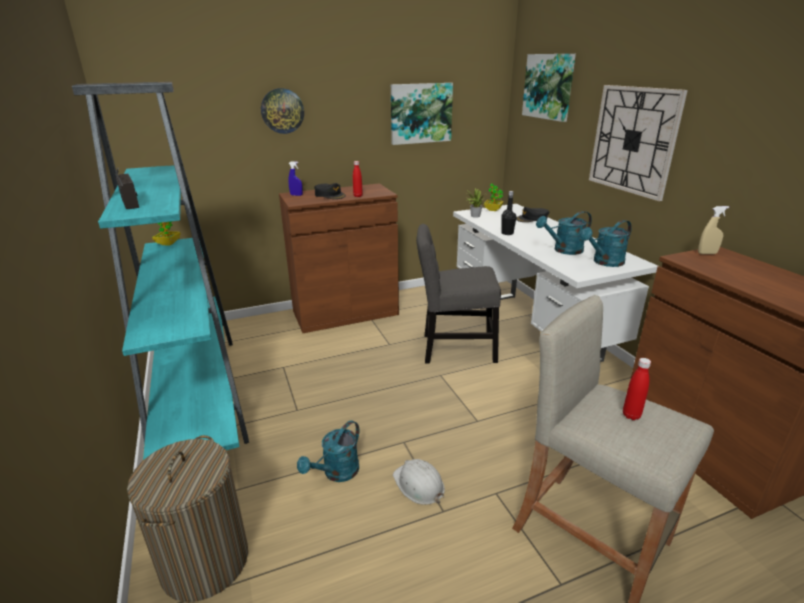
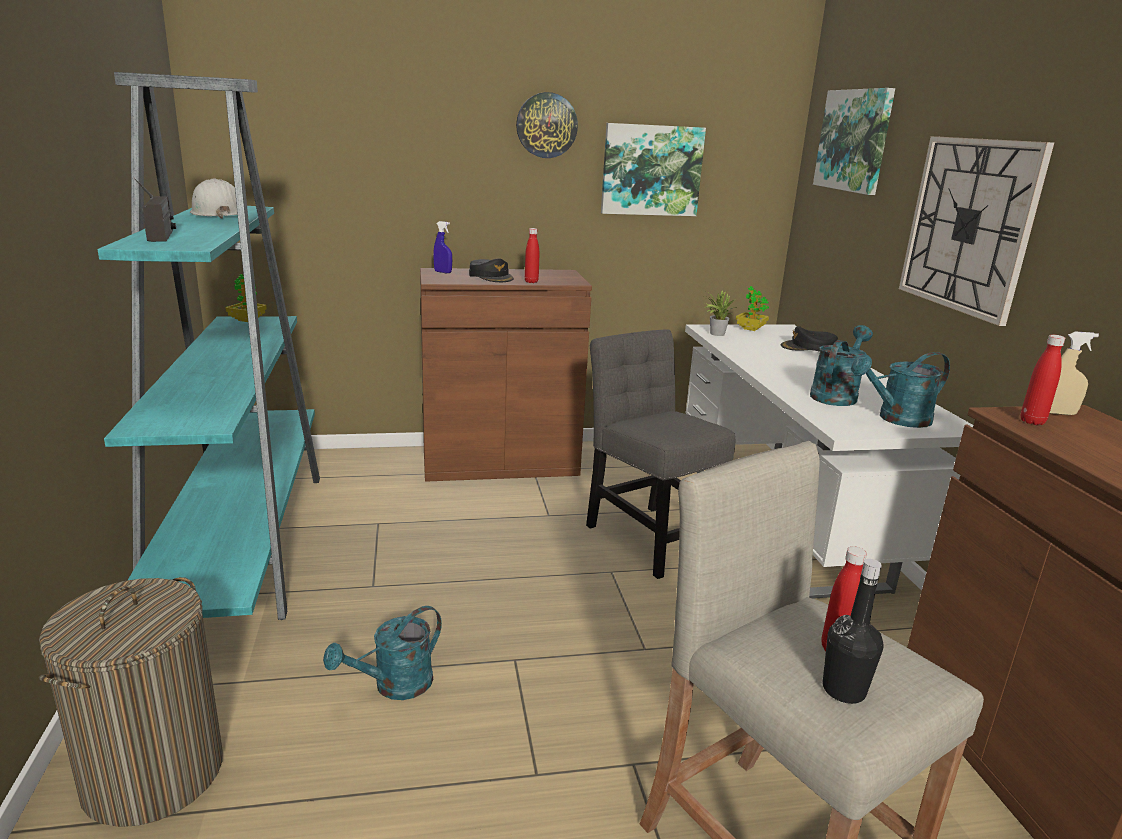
camera: 10 degrees right, 5 degrees down
(282, 111) = (438, 148): wall clock -> wall clock (546, 125)
(418, 485) = (513, 727): white hard hat -> white hard hat (217, 213)
(454, 349) = (648, 537): grey chair -> grey chair turned 45 degrees clockwise
(507, 233) = (755, 362): black bottle -> black bottle (843, 690)
(563, 250) = (836, 395): turquoise watering can -> turquoise watering can turned 135 degrees clockwise
(697, 261) = (1032, 421): none -> red bottle

